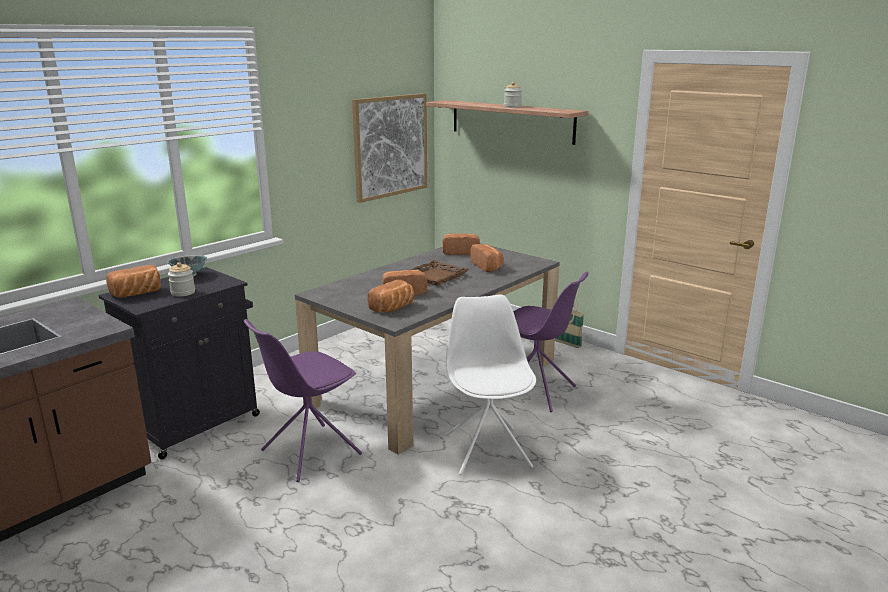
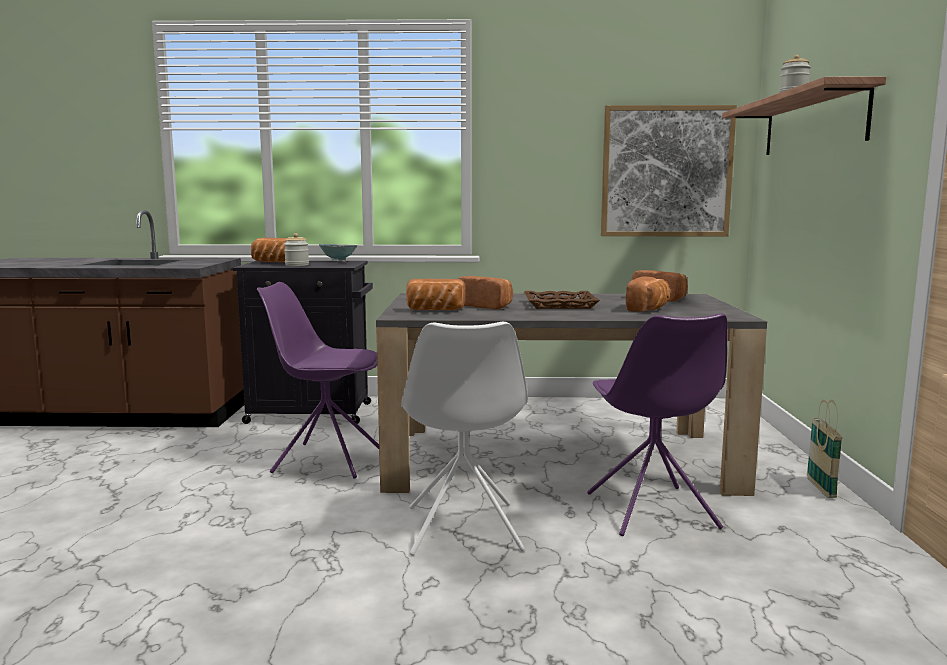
camera: 50 degrees right, 10 degrees down
(487, 450) = (463, 530): white chair -> white chair turned 135 degrees clockwise

